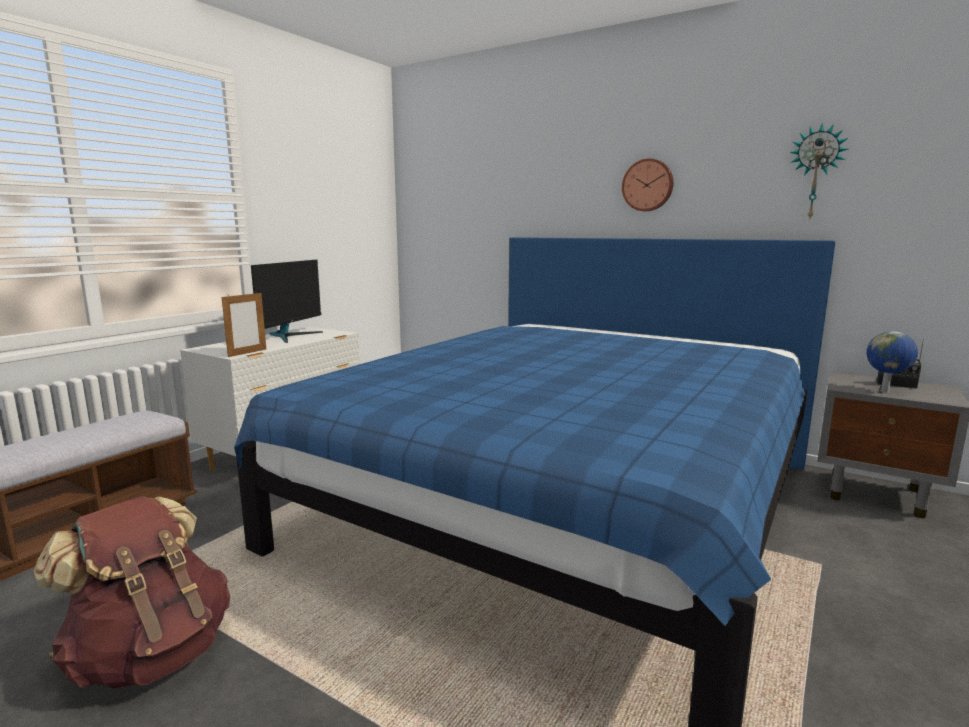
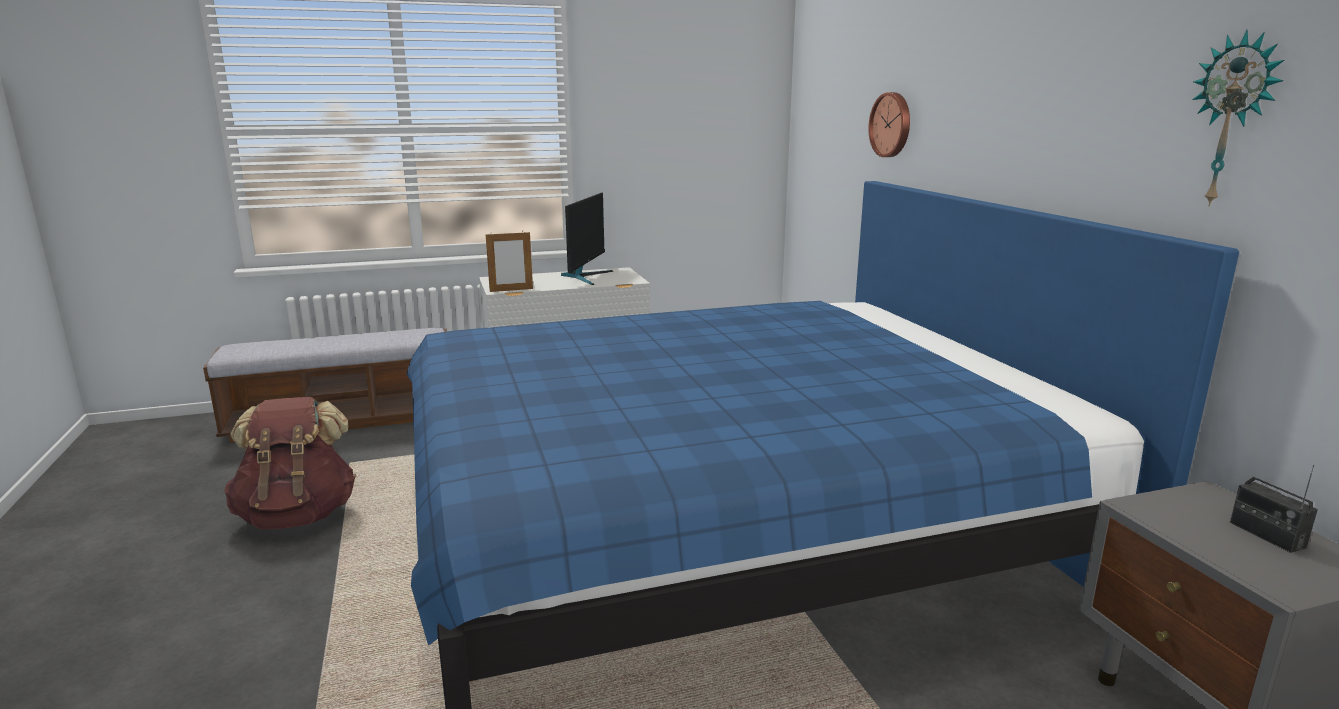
camera: 40 degrees right, 5 degrees up
(290, 336) = (585, 276): monitor -> monitor turned 45 degrees counterclockwise
(648, 185) = (1015, 121): wall clock -> wall clock (891, 125)
(886, 391) = (1199, 536): globe -> none

